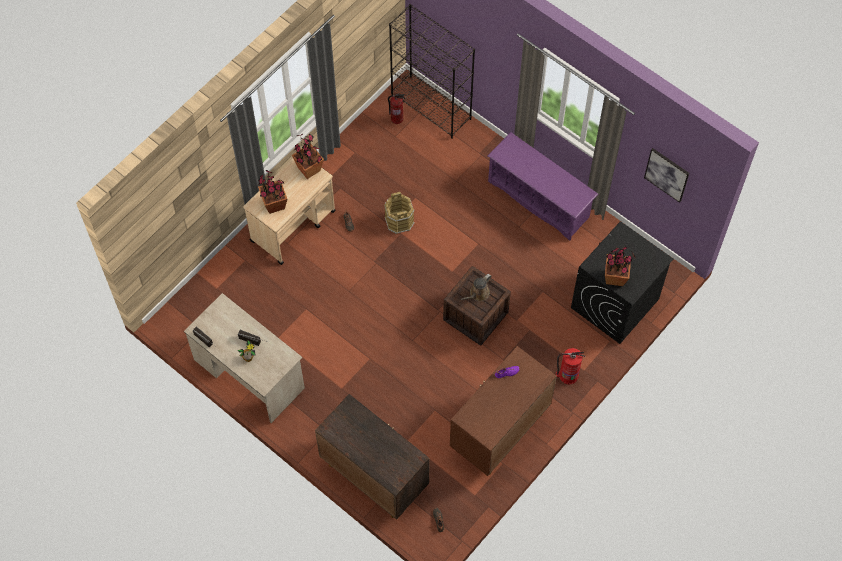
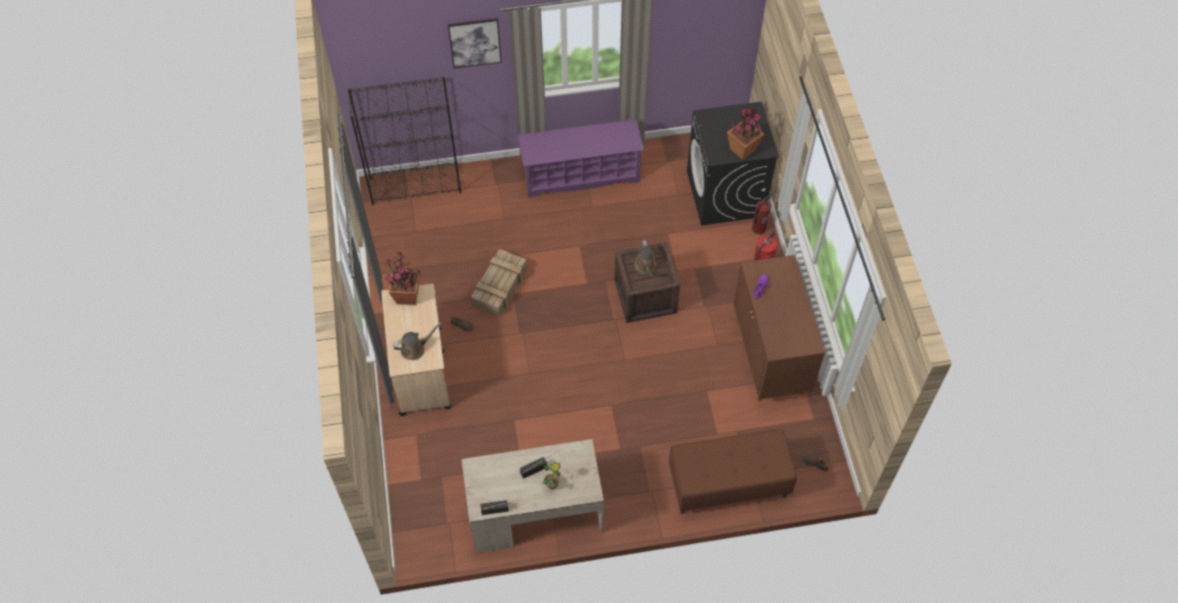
camera: 50 degrees left, 5 degrees down
(274, 205) = (415, 349): potted plant -> brown watering can
(373, 475) = (728, 484): brown cabinet -> brown bench
(397, 118) = (399, 217): fire extinguisher -> fire extinguisher (758, 228)
(399, 221) = (500, 286): brown bucket -> crate
(667, 174) = (701, 37): picture -> picture (475, 42)

